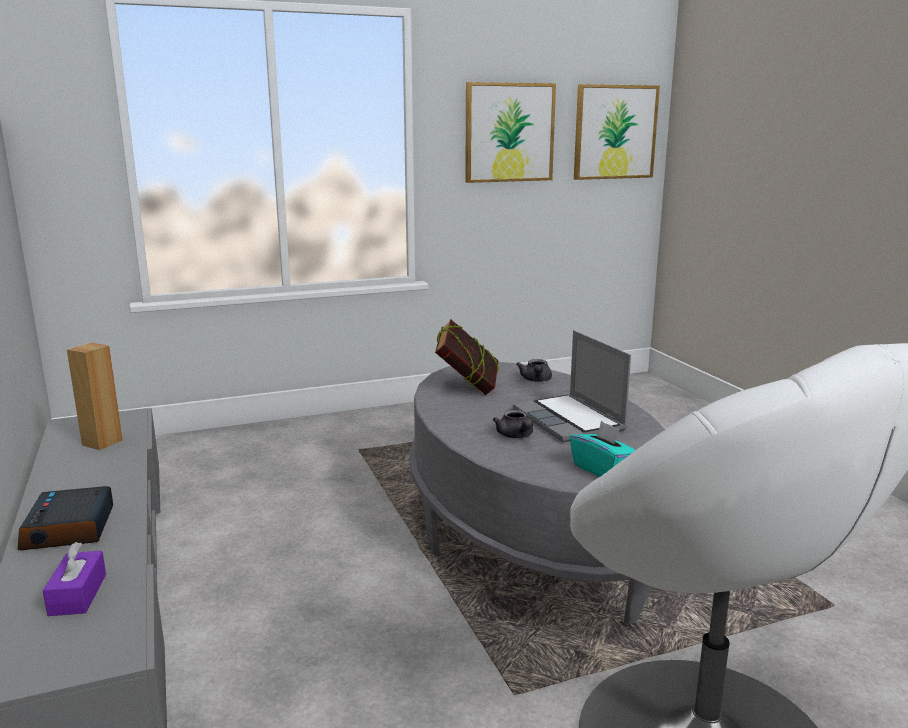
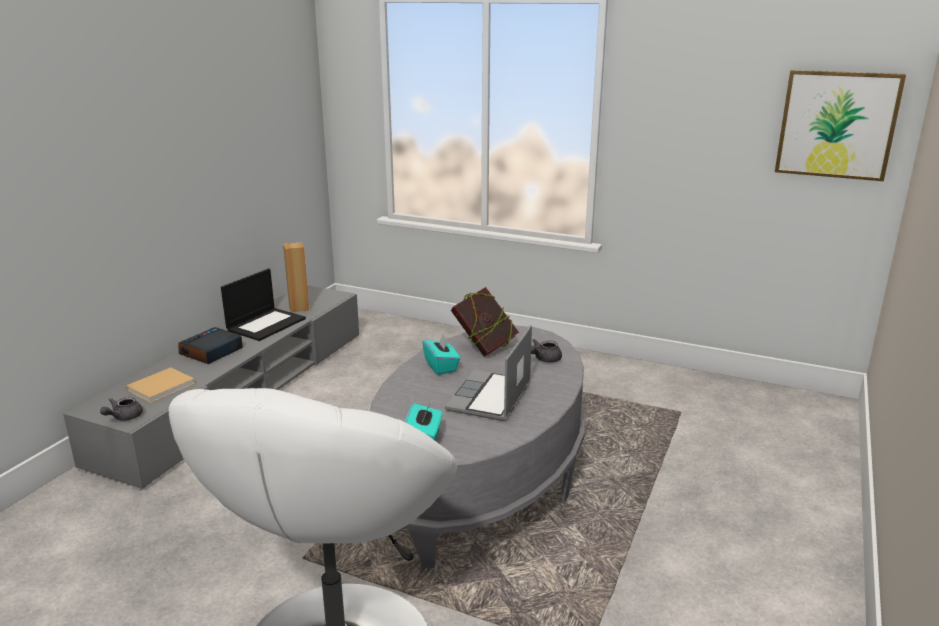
camera: 45 degrees right, 5 degrees up
(78, 594) = (163, 386): purple tissue box -> beige book
(90, 472) = (266, 324): none -> laptop
(469, 414) = (441, 366): none -> turquoise tissue box
(509, 132) = (701, 116): picture -> none
(516, 436) = (432, 393): grey teapot -> grey teapot (123, 417)

